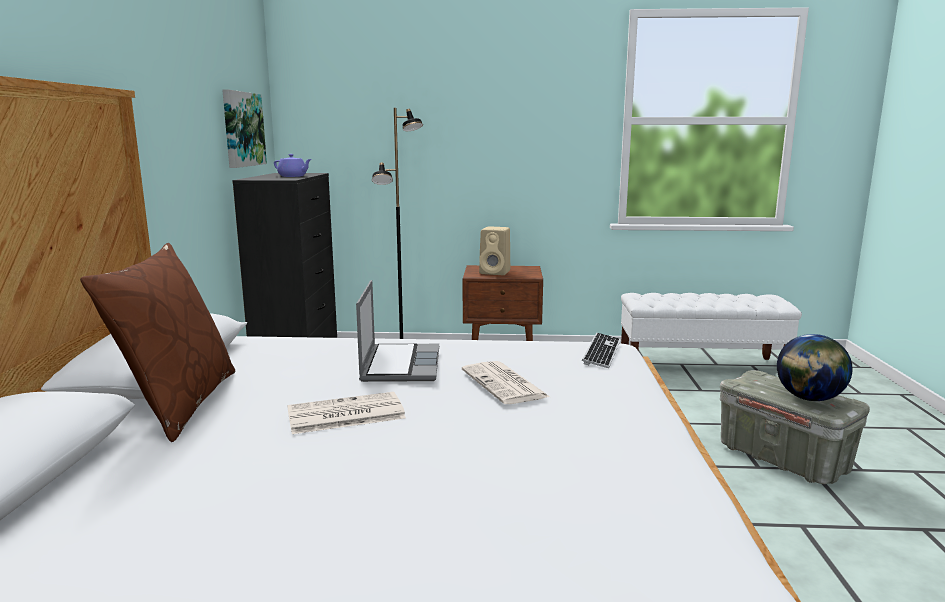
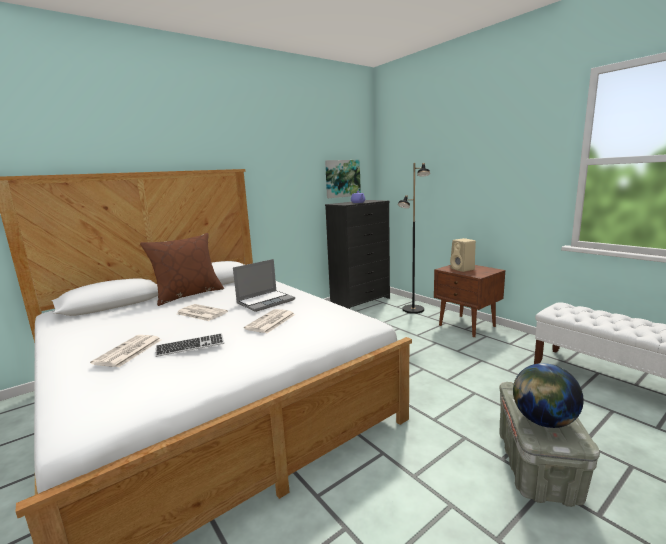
camera: 50 degrees right, 0 degrees up
(441, 512) = (128, 352): none -> newspaper
(602, 352) = (351, 323): keyboard -> keyboard (190, 346)

